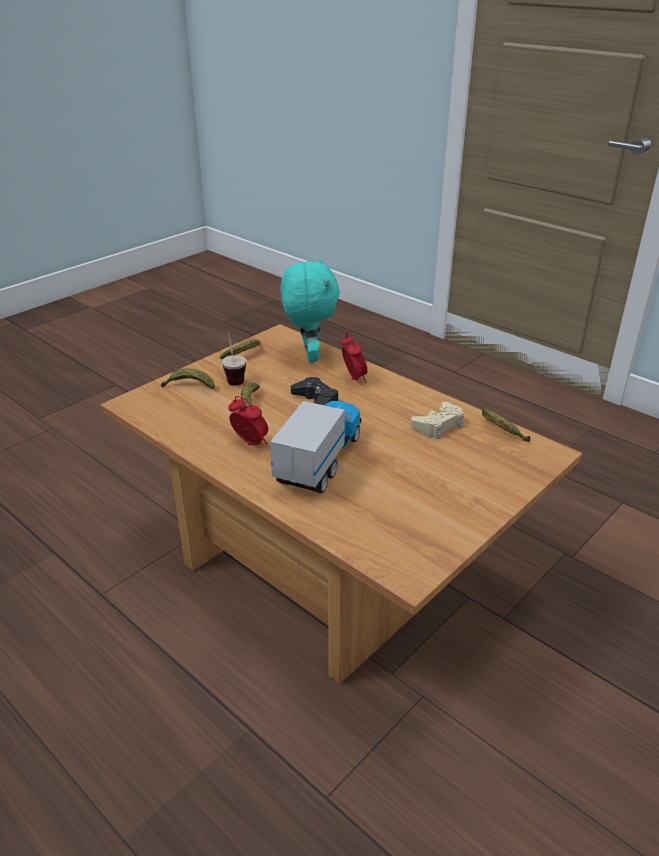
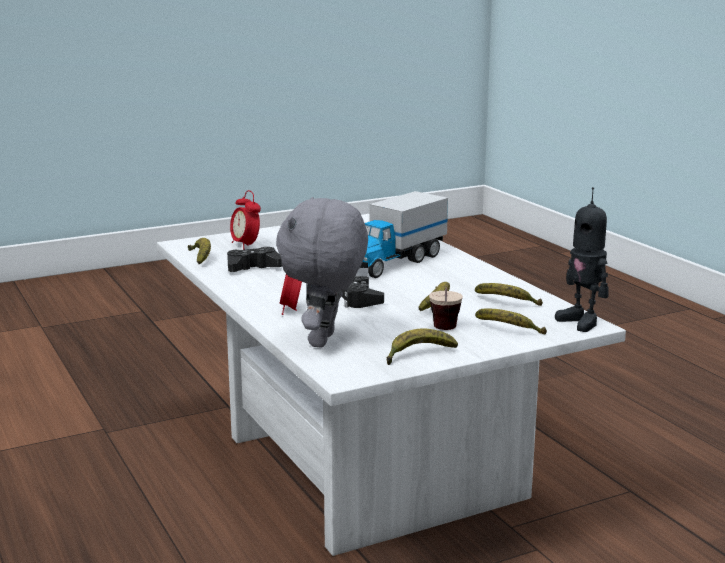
camera: 160 degrees left, 15 degrees down
(133, 405) = (581, 322): none -> toy robot
(194, 417) = (506, 303): none -> banana
(250, 444) = (452, 278): alarm clock -> alarm clock (245, 245)
(309, 355) = (325, 340): turquoise plush toy -> grey plush toy
(329, 566) = (362, 466): brown coffee table -> white coffee table
(438, 425) = (253, 267): beige game controller -> black game controller

